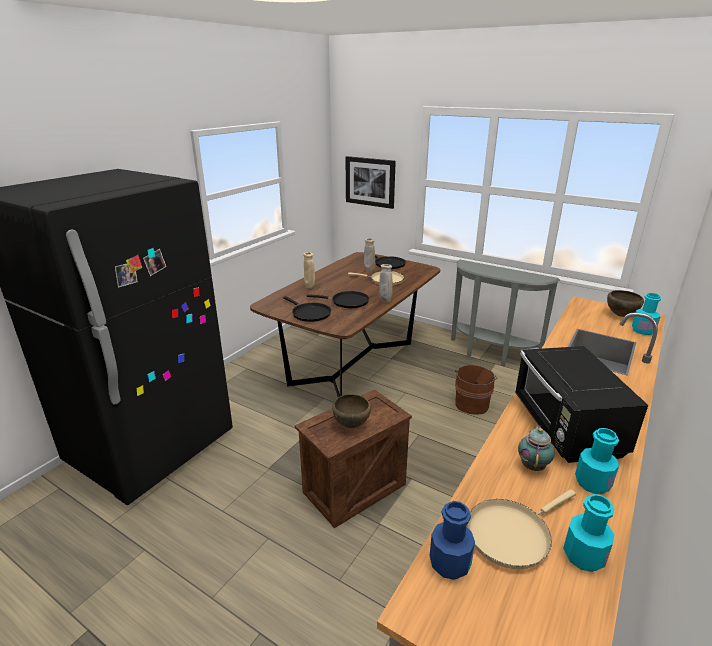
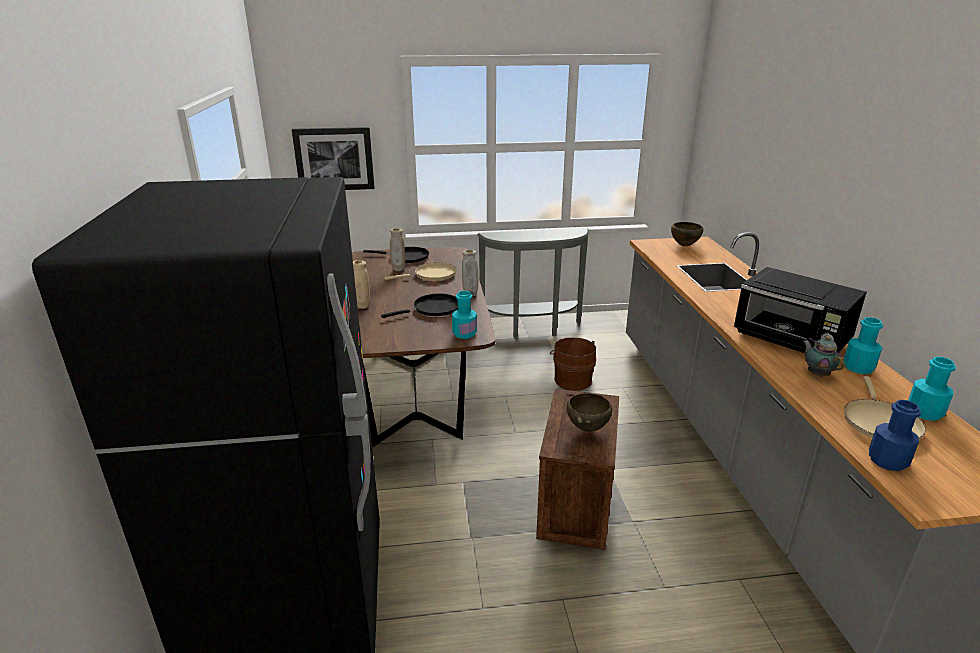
camera: 40 degrees left, 0 degrees up
(309, 313) = (415, 334): black frying pan -> none
(643, 330) = (714, 252): turquoise bottle -> turquoise bottle (464, 334)

